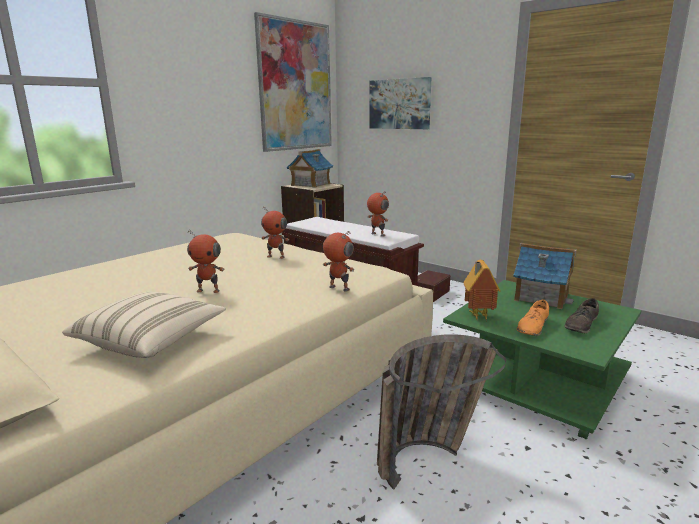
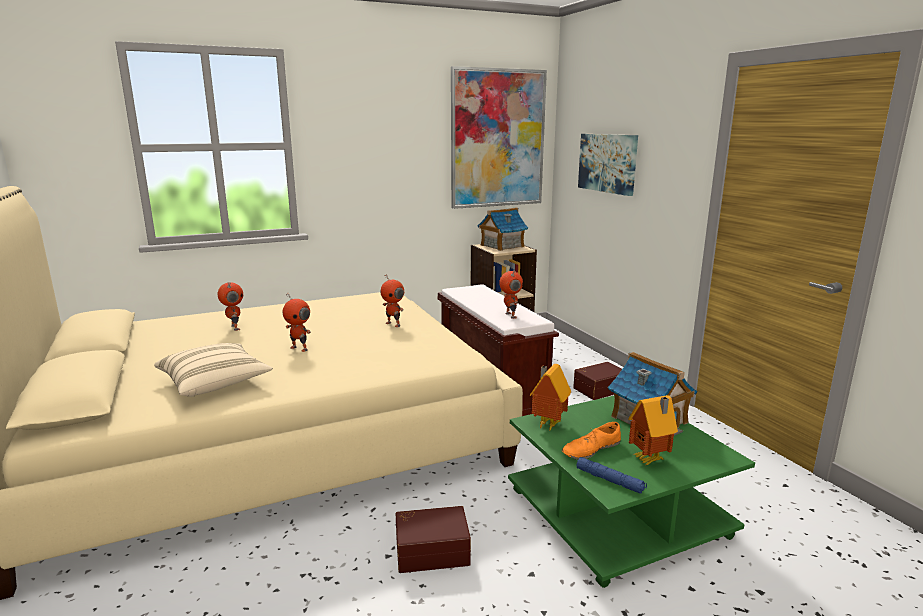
camera: 25 degrees right, 0 degrees up
(338, 289) = (401, 368): toy robot -> toy robot (234, 328)
(430, 456) = (432, 550): basket -> brown storage box
(576, 345) = (610, 480): none -> blue flashlight
(581, 324) = (650, 460): brown shoe -> toy house

